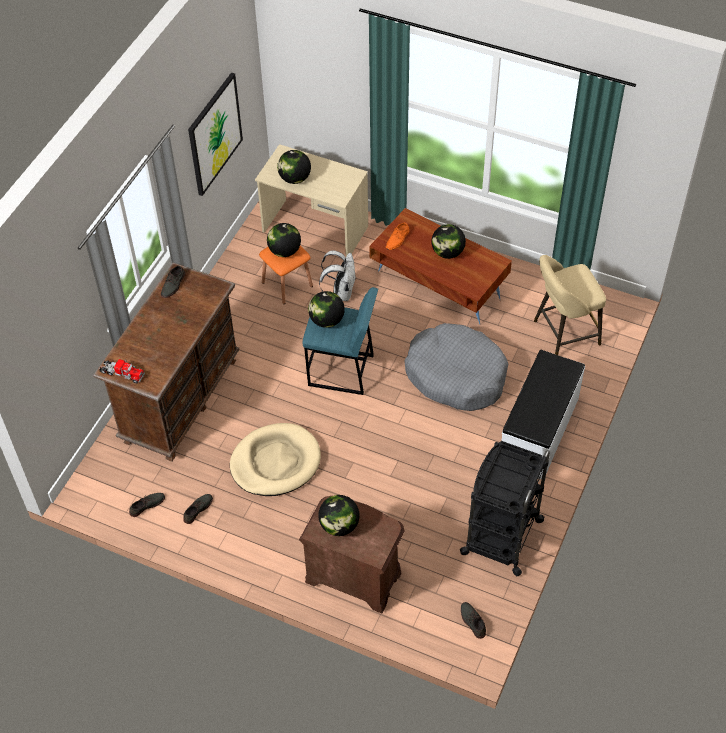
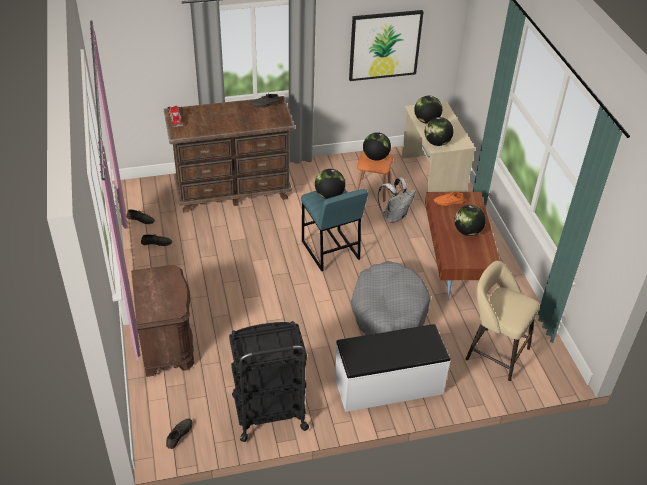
camera: 50 degrees right, 10 degrees down
(275, 462) = (225, 258): beige dog bed -> none
(339, 525) = (157, 284): globe -> globe (437, 143)

